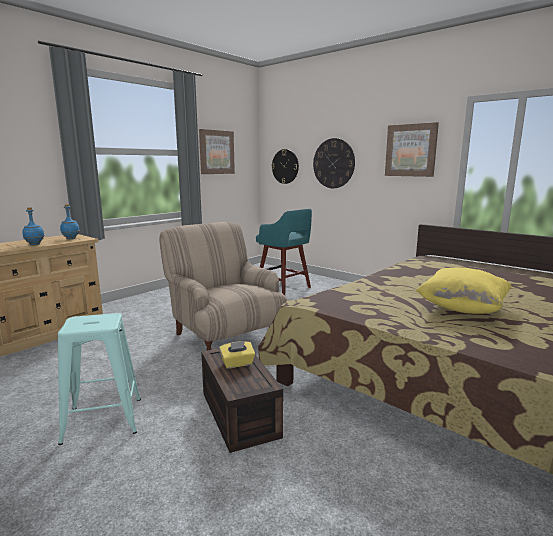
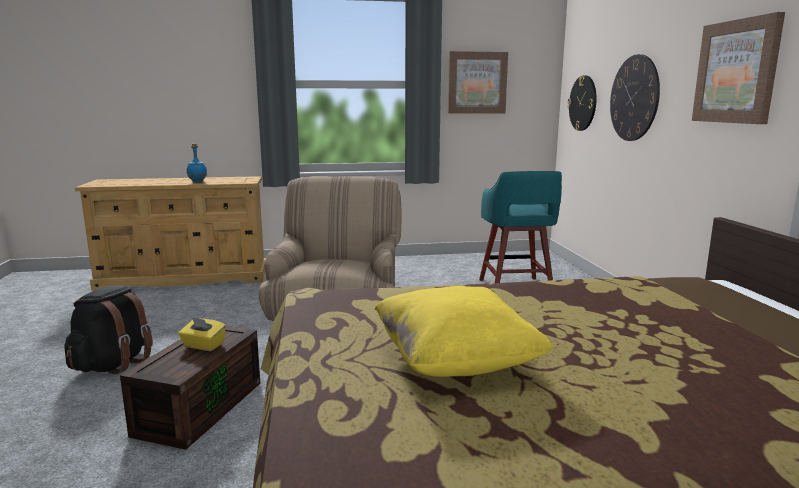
camera: 40 degrees right, 0 degrees up
(71, 239) = (238, 180): blue bottle -> none
(103, 420) = (114, 364): turquoise stool -> black backpack

